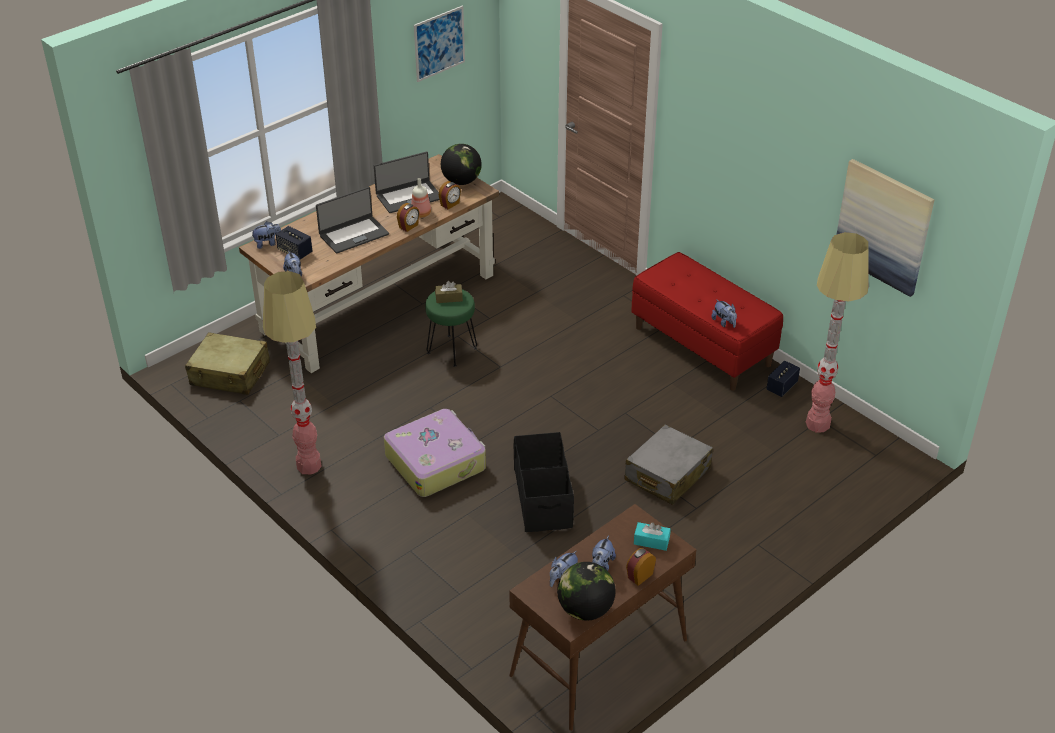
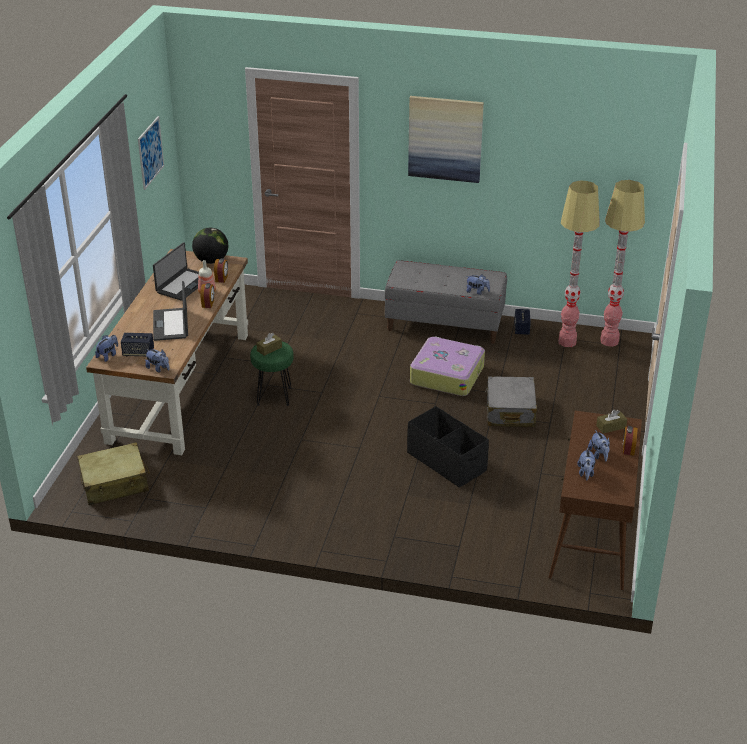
camera: 35 degrees left, 5 degrees down
(309, 466) = (254, 517): floor lamp -> floor lamp (609, 341)
(353, 234) = (171, 324): laptop -> laptop turned 150 degrees clockwise
(436, 461) = (346, 472): suitcase -> suitcase (446, 374)
(585, 610) = (620, 484): globe -> none
(651, 541) = (611, 427): turquoise tissue box -> brown tissue box
(702, 346) = (445, 324): red bench -> grey bench
(883, 226) = (590, 171): picture -> picture (445, 138)

